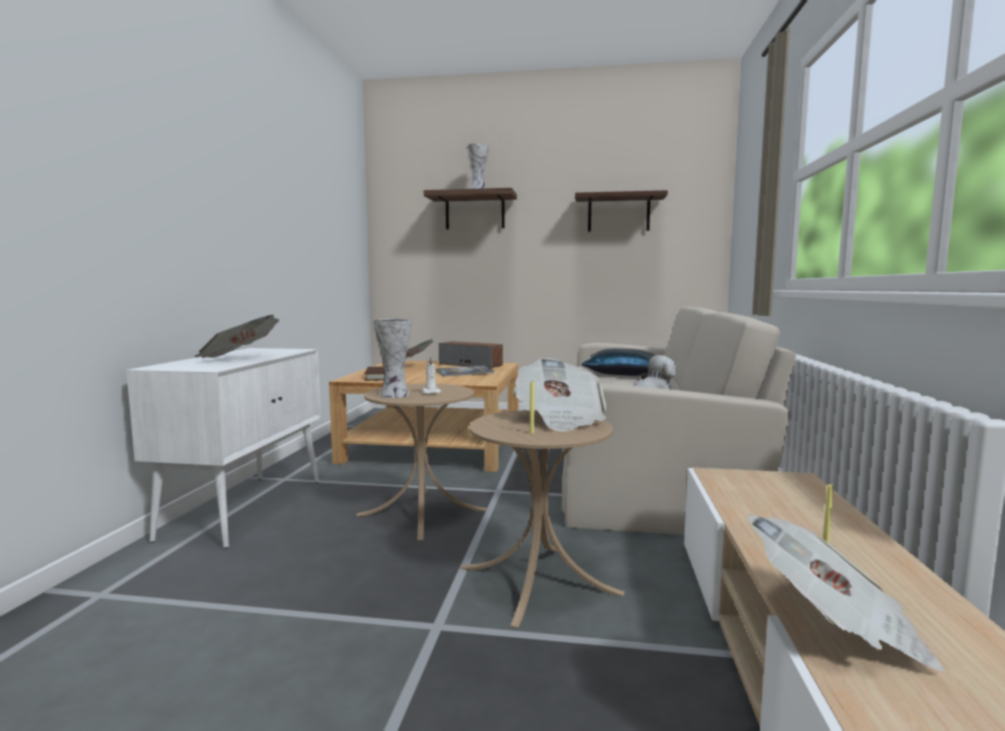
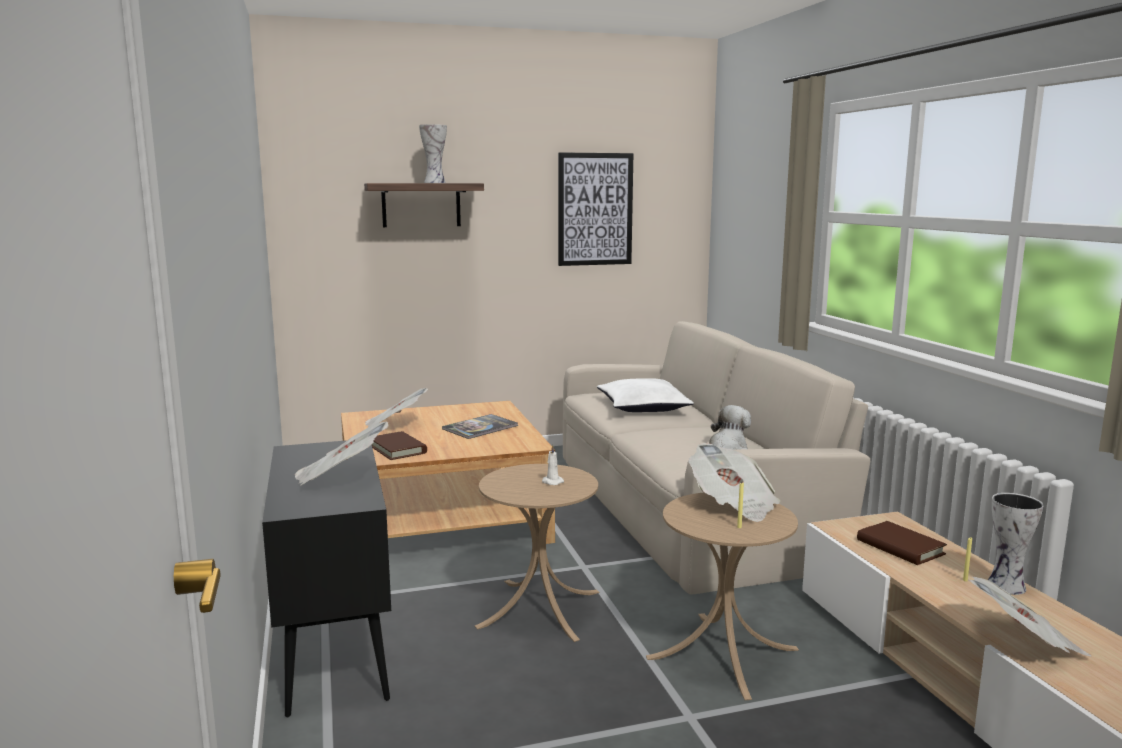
camera: 25 degrees left, 5 degrees up
(246, 507) = (335, 648): white cabinet -> black cabinet
(394, 395) = (523, 493): vase -> vase (1007, 587)
(471, 365) = (463, 411): speaker -> none
(618, 213) = (595, 209): shelf -> picture
(622, 373) = (643, 407): blue pillow -> white pillow
(773, 501) = (900, 547): none -> brown book

